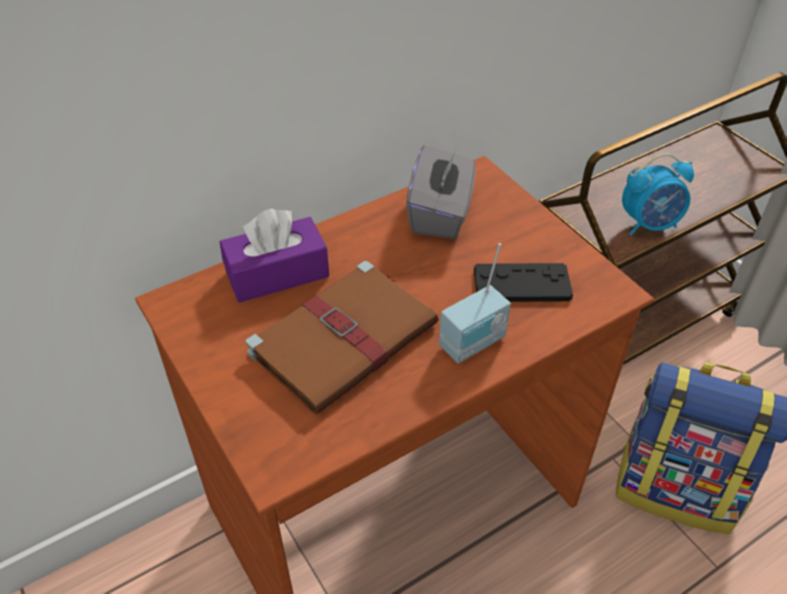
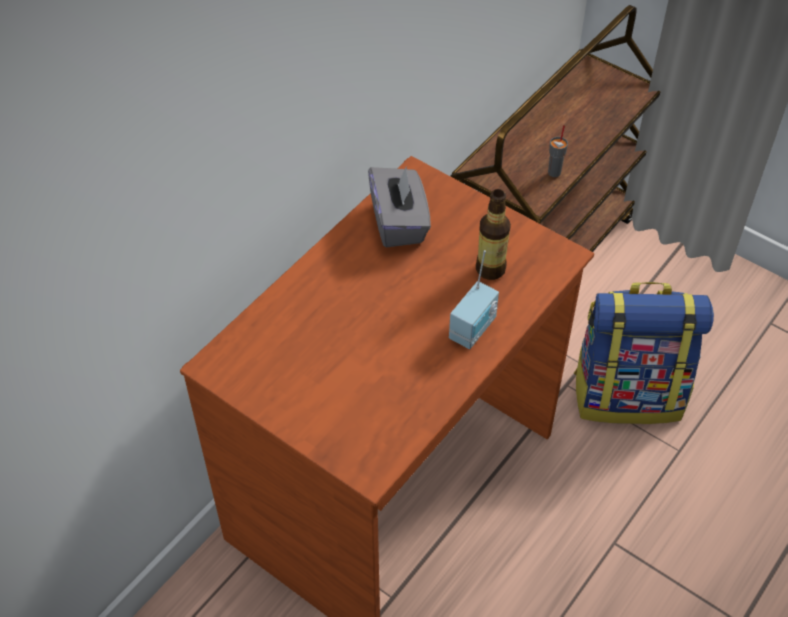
camera: 20 degrees left, 5 degrees up
(277, 274) = (289, 315): purple tissue box -> none
(346, 337) = (373, 353): brown book -> none
(522, 284) = (490, 269): black game controller -> bottle
(649, 224) = (554, 172): alarm clock -> grey cup

